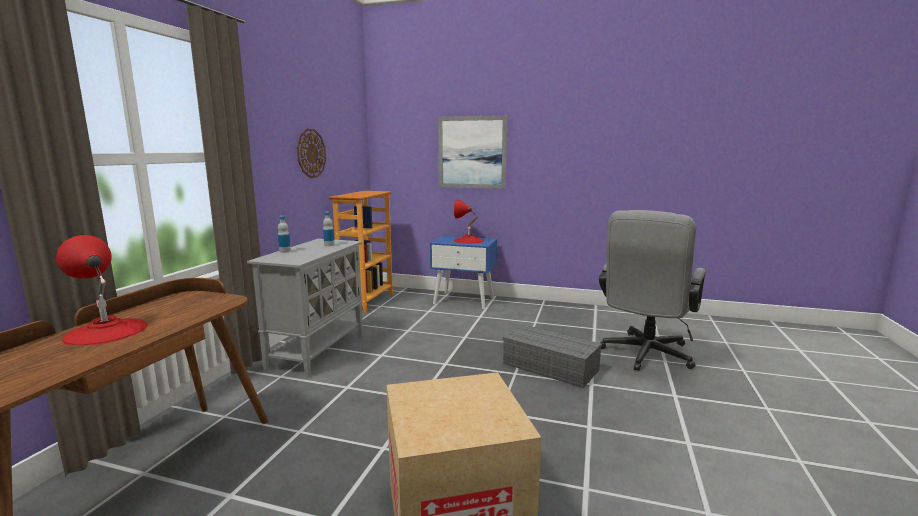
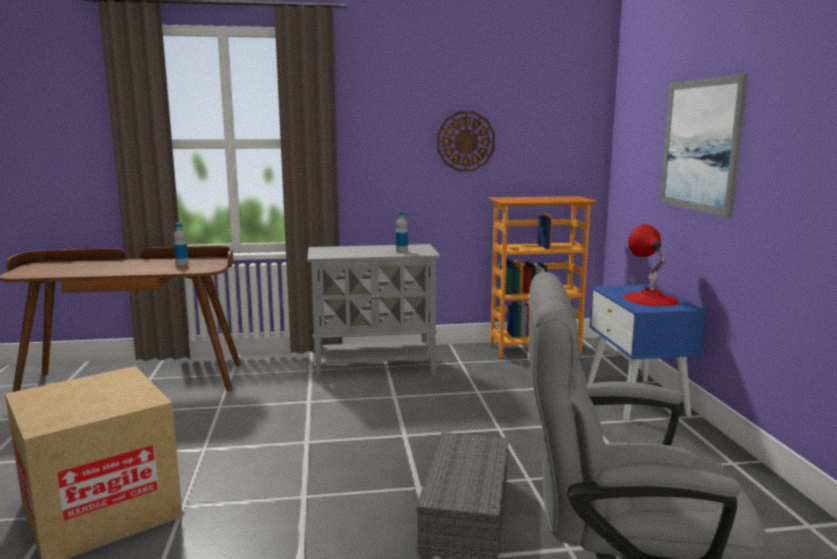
camera: 65 degrees right, 0 degrees up
(106, 331) = (128, 265): red table lamp -> none
(285, 251) = (356, 247): bottle -> bottle (182, 263)

